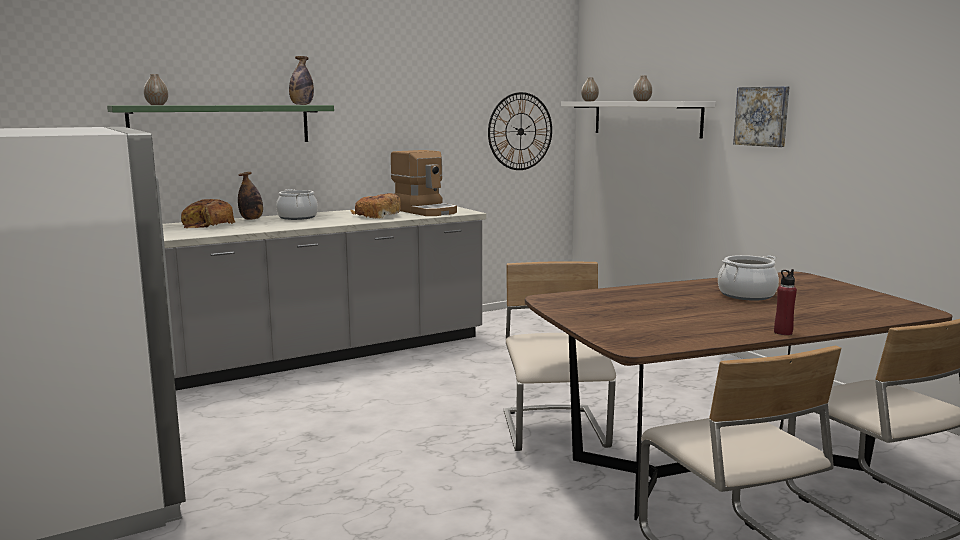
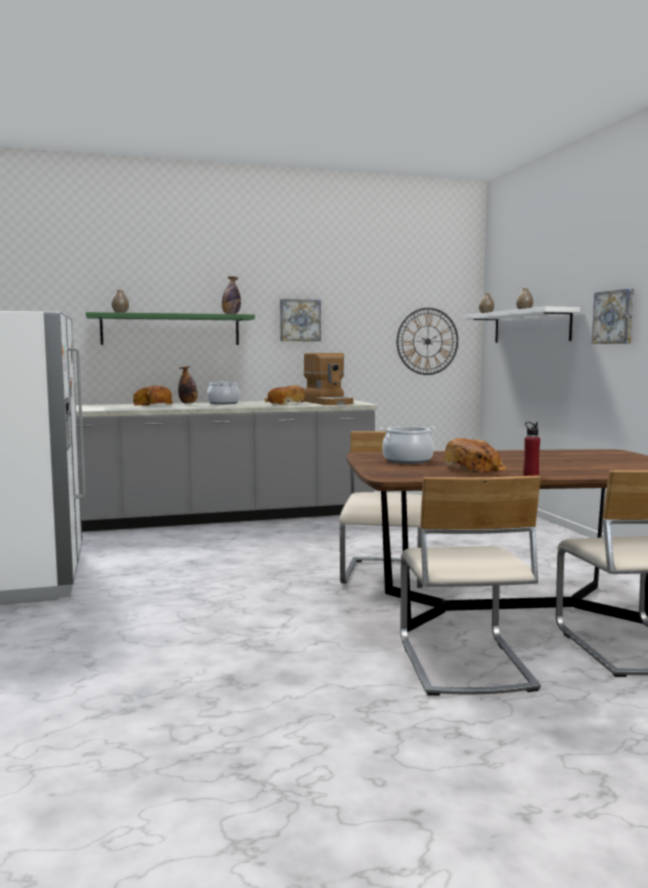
camera: 15 degrees right, 5 degrees down
(380, 109) = (300, 320): none -> picture
(705, 320) = (475, 469): none -> bread
(746, 295) = (540, 458): cooking pot -> cooking pot (407, 460)

